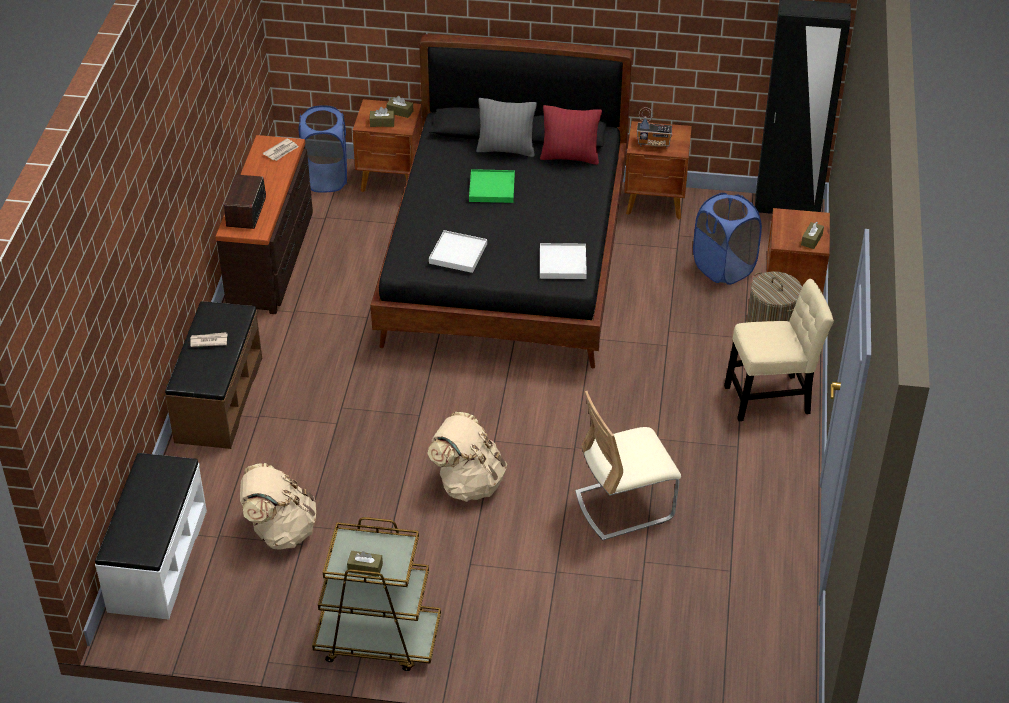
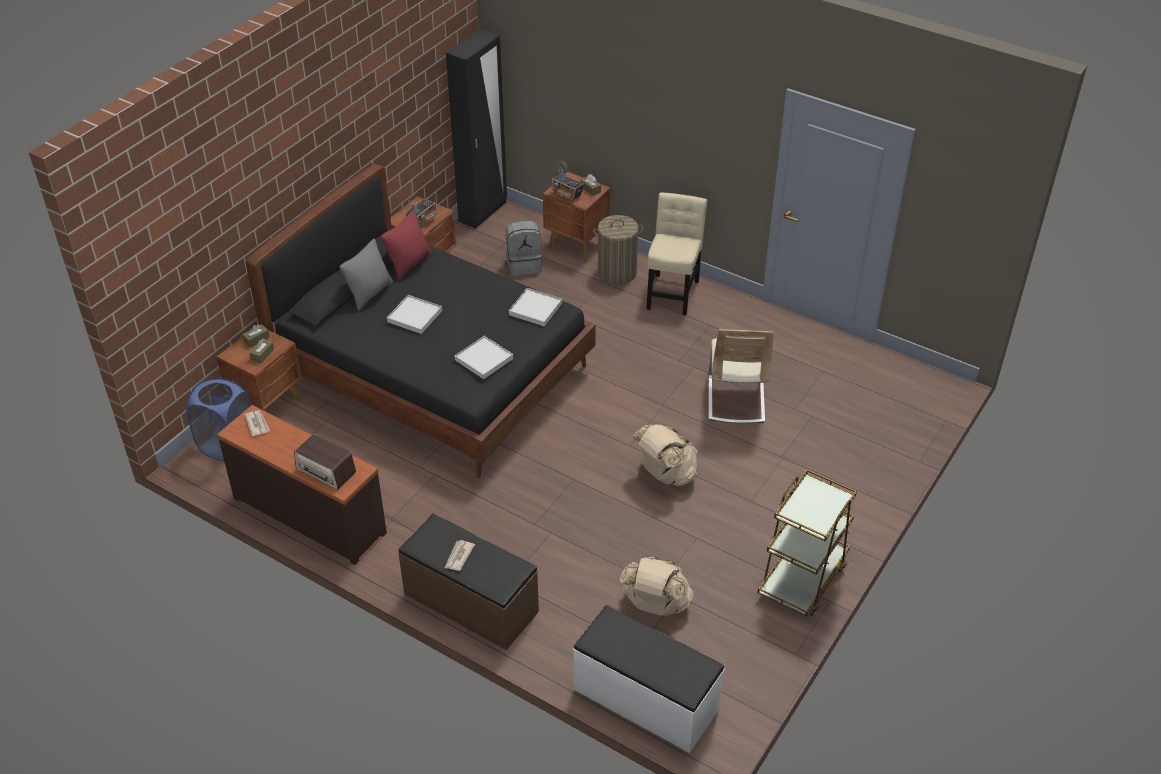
camera: 65 degrees left, 0 degrees up
(365, 568) = (826, 513): brown tissue box -> none
(491, 188) = (414, 316): green tray -> white tray
(723, 268) = (524, 265): blue laundry basket -> grey backpack
(786, 226) = (567, 194): none -> radio

